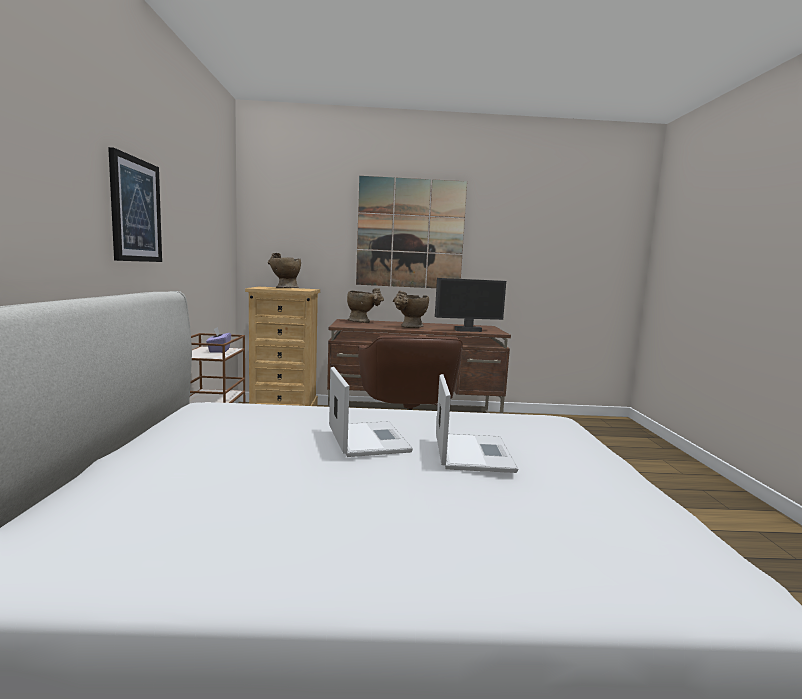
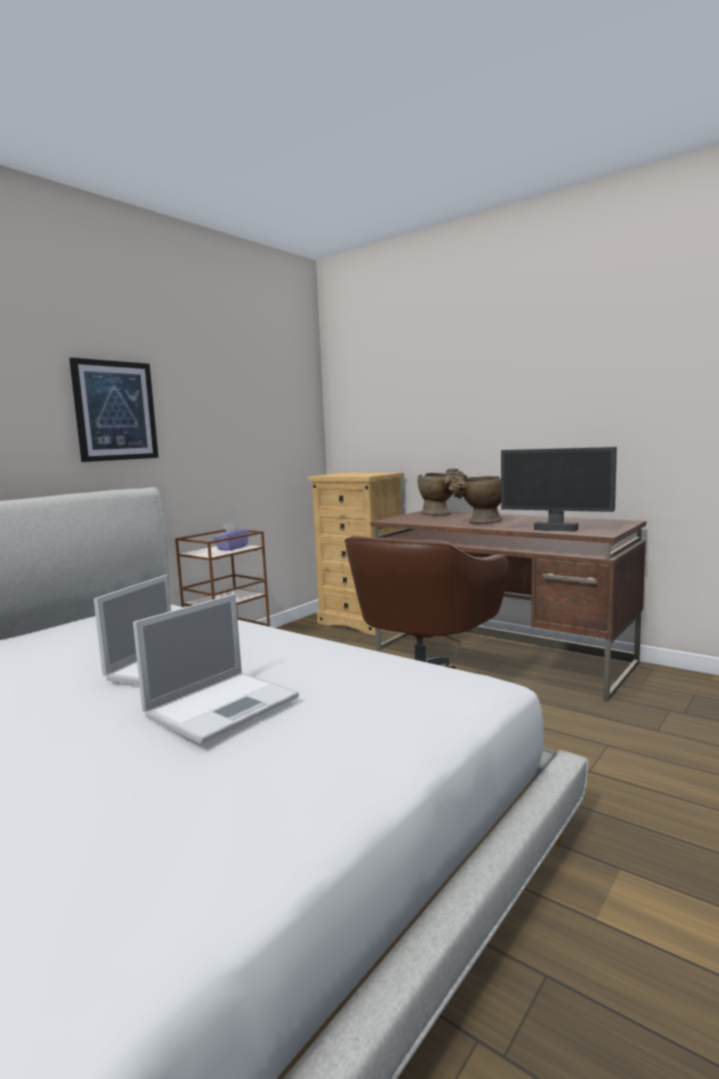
camera: 40 degrees right, 0 degrees up
(283, 288) = (355, 474): beige vase -> none
(410, 233) = (510, 386): picture -> none

